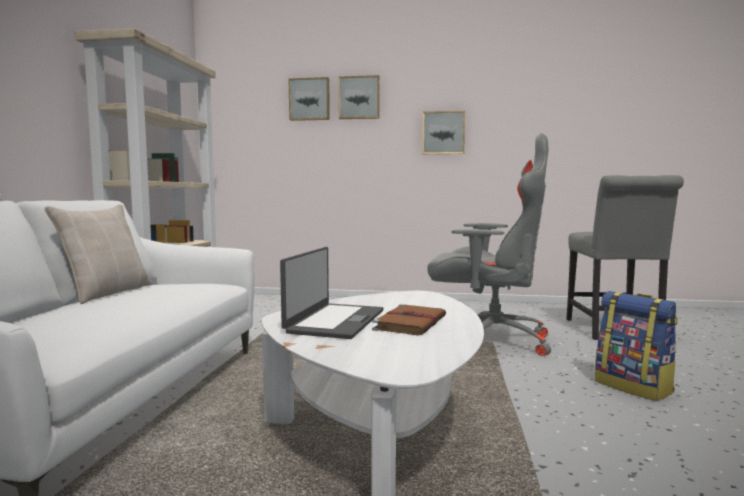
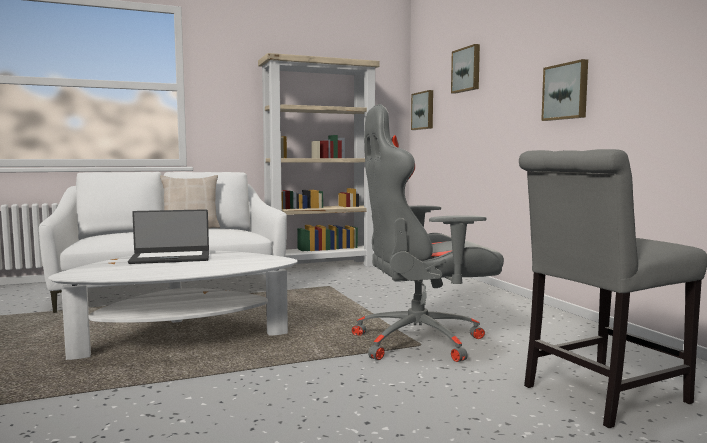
camera: 60 degrees right, 0 degrees up
(359, 98) = (499, 61): picture -> picture (423, 110)
(411, 323) = (178, 267): brown book -> none
(484, 340) = (427, 341): grey office chair -> grey office chair turned 90 degrees clockwise
(634, 387) = (361, 412): backpack -> none

